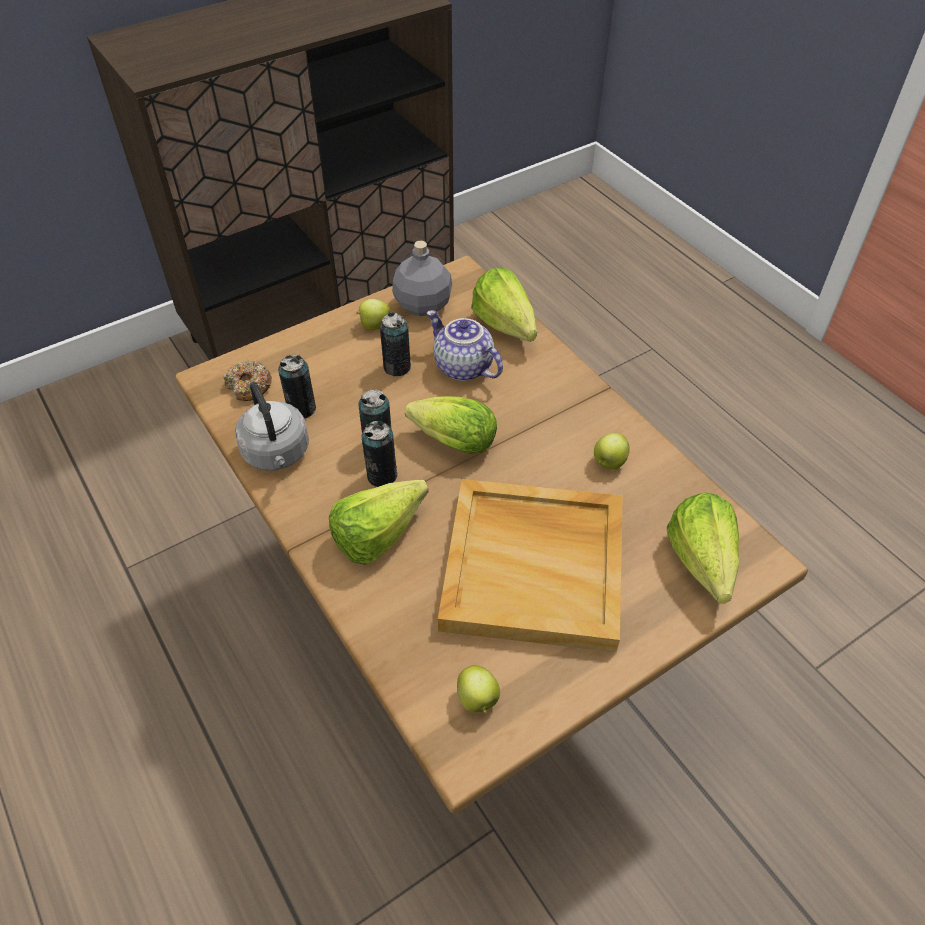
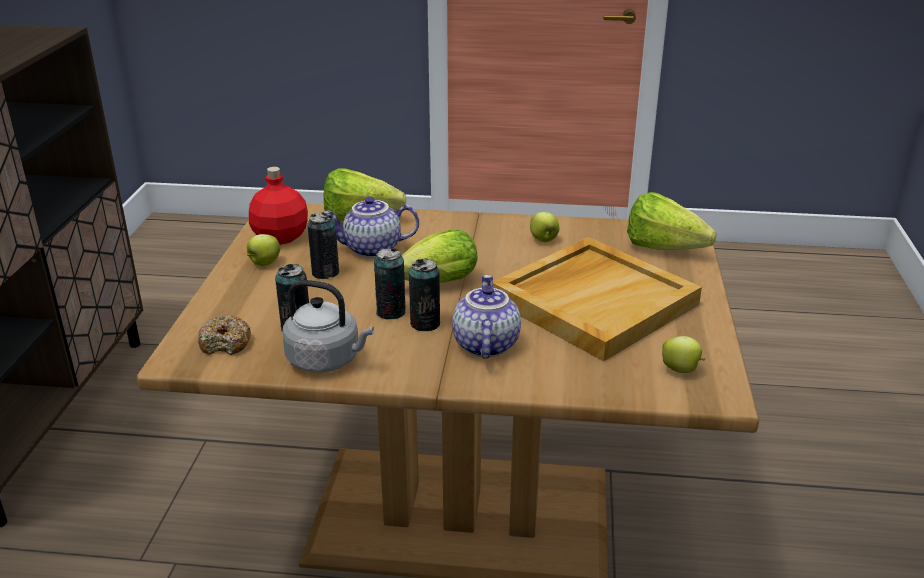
camera: 50 degrees left, 20 degrees down
(386, 533) = (484, 344): lettuce -> teapot
(423, 306) = (281, 237): grey bottle -> red bottle

